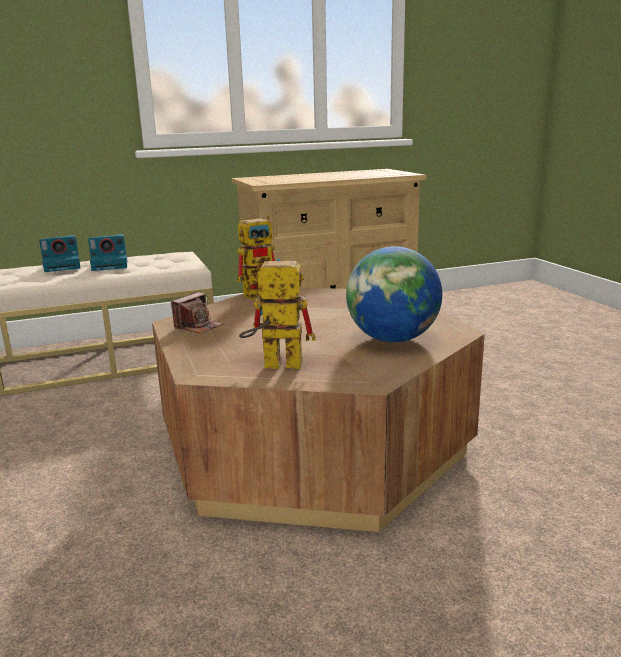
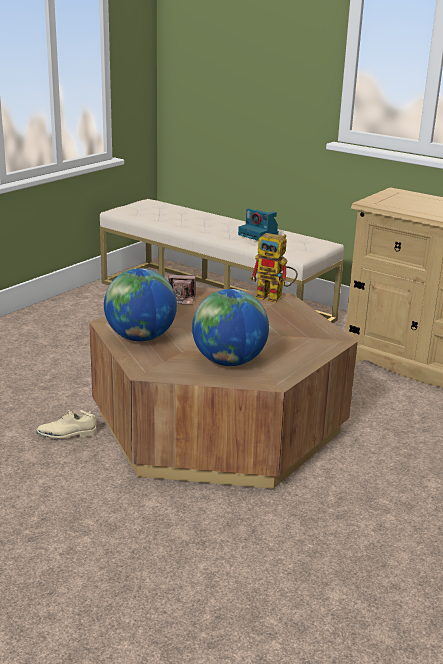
camera: 55 degrees right, 5 degrees up
(63, 266) = (236, 224): camera -> none
(220, 563) = (66, 435): none -> beige shoe
(273, 365) = (140, 338): toy robot -> globe

